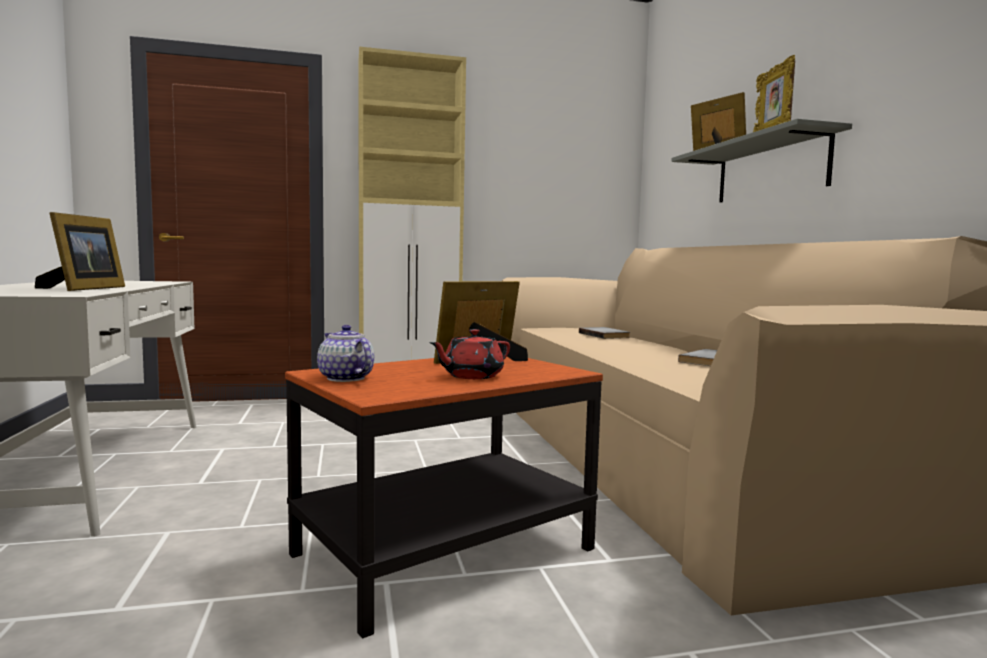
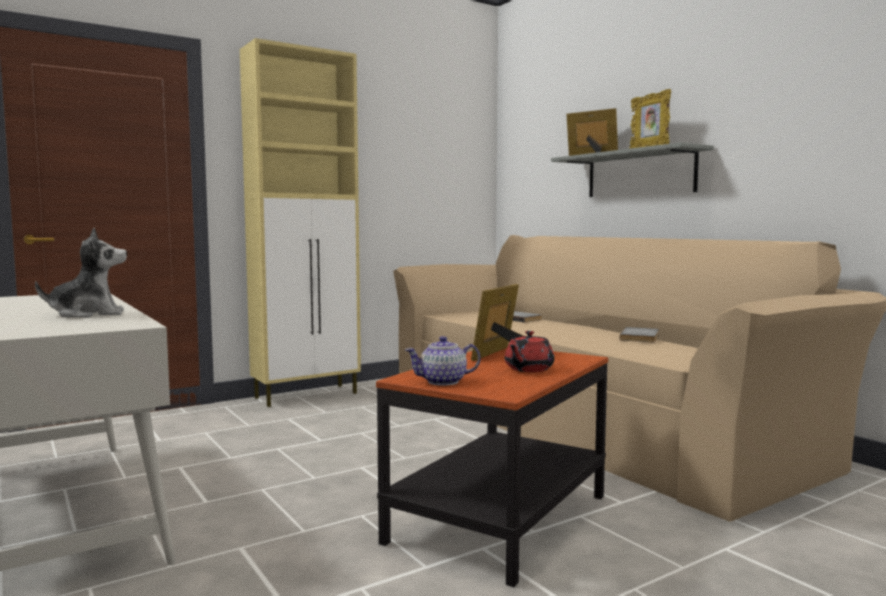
camera: 20 degrees left, 0 degrees up
(84, 288) = (88, 314): picture frame -> plush toy
(345, 378) = (443, 382): teapot -> teapot turned 45 degrees counterclockwise

